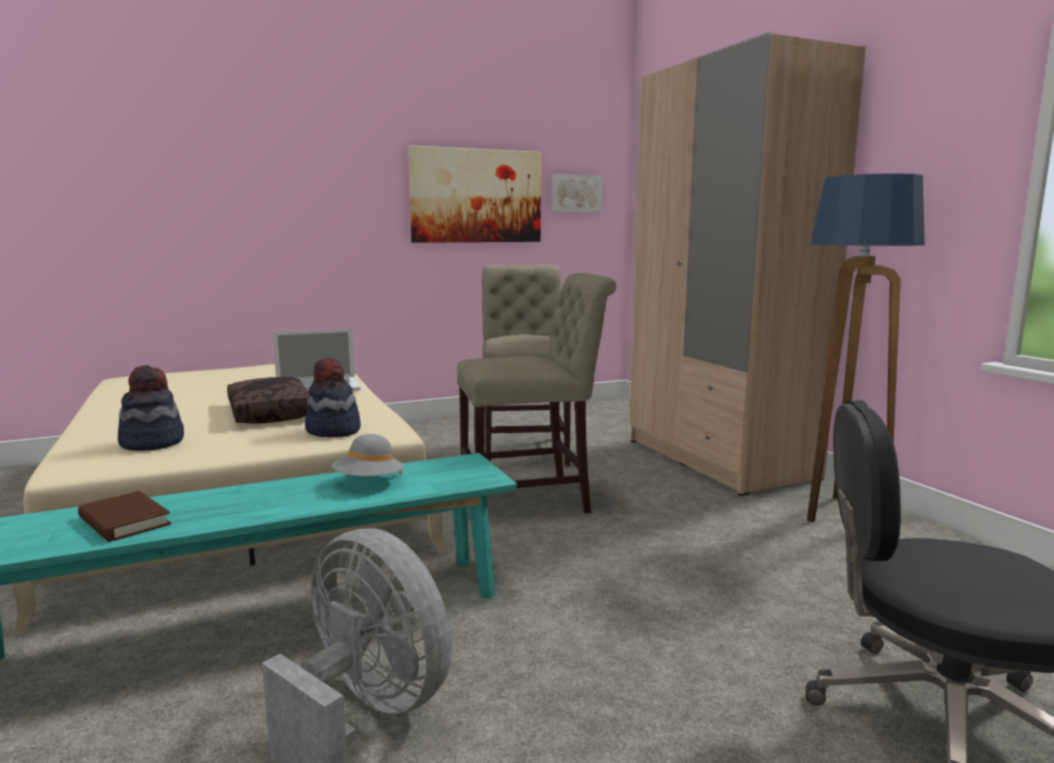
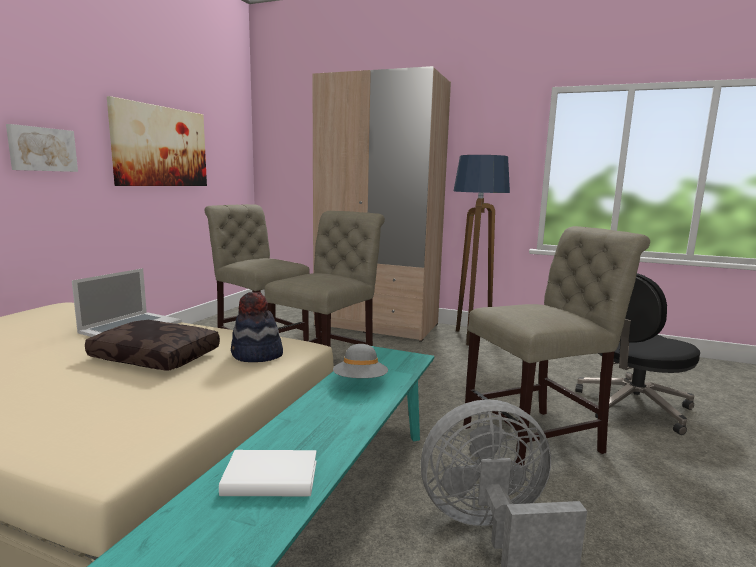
camera: 45 degrees left, 0 degrees up
(124, 521) = (270, 479): brown book -> white book
(152, 443) = (117, 412): hat -> none
(576, 193) = (223, 149): picture -> picture (42, 149)
(642, 670) = (539, 438): none -> beige chair

